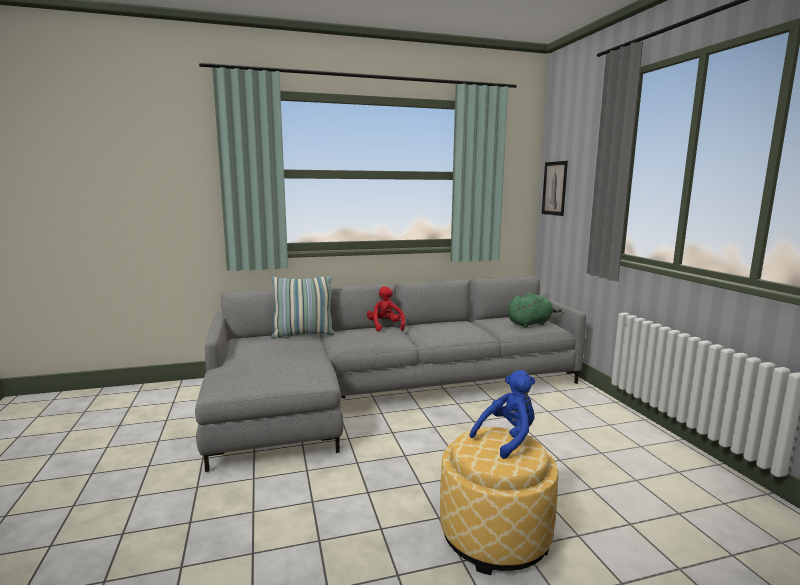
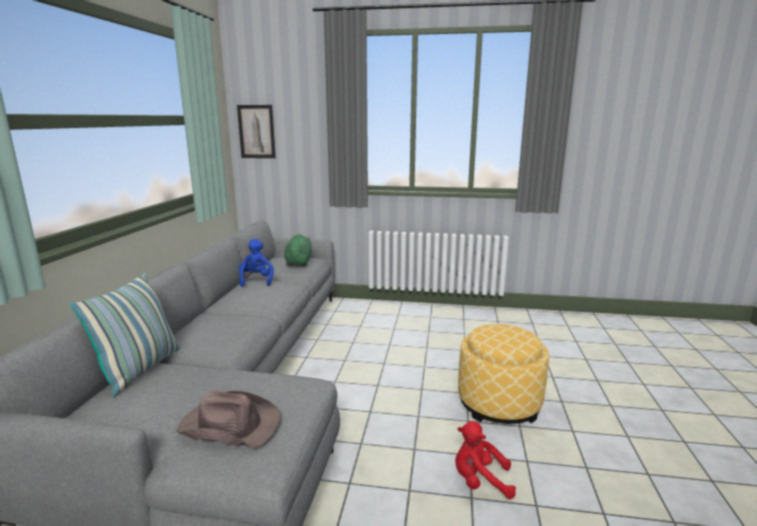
camera: 65 degrees left, 5 degrees up
(251, 367) = (229, 425): none -> brown hat
(385, 327) = (205, 316): red plush toy -> red plush toy (480, 481)
(507, 439) = (496, 331): blue plush toy -> blue plush toy (256, 280)

